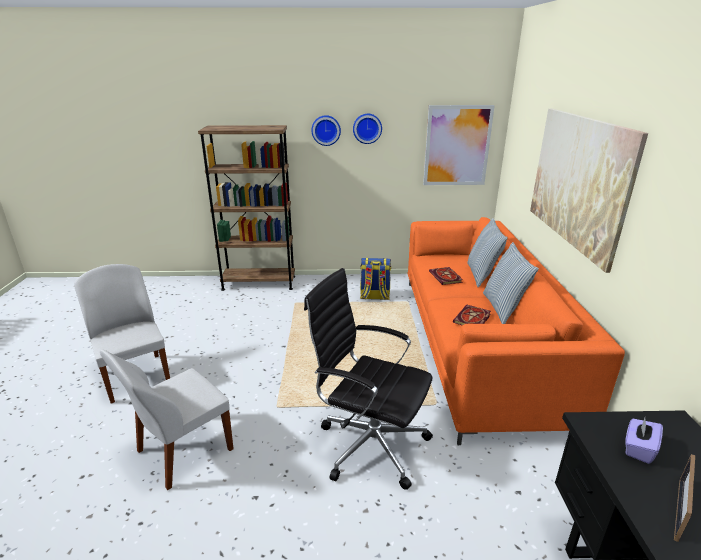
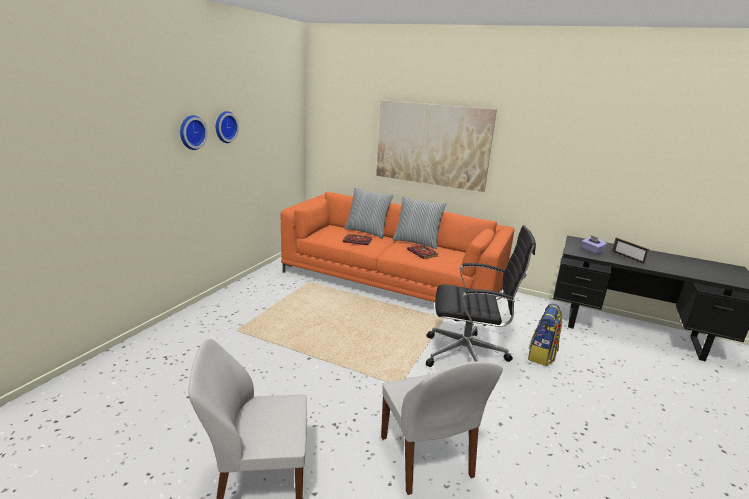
camera: 65 degrees left, 5 degrees down
(259, 283) = (155, 340): brown bookcase -> none
(369, 443) = (468, 356): black office chair -> black office chair turned 135 degrees counterclockwise
(374, 297) = (281, 291): backpack -> backpack (542, 355)
(457, 146) = (283, 137): picture -> none

